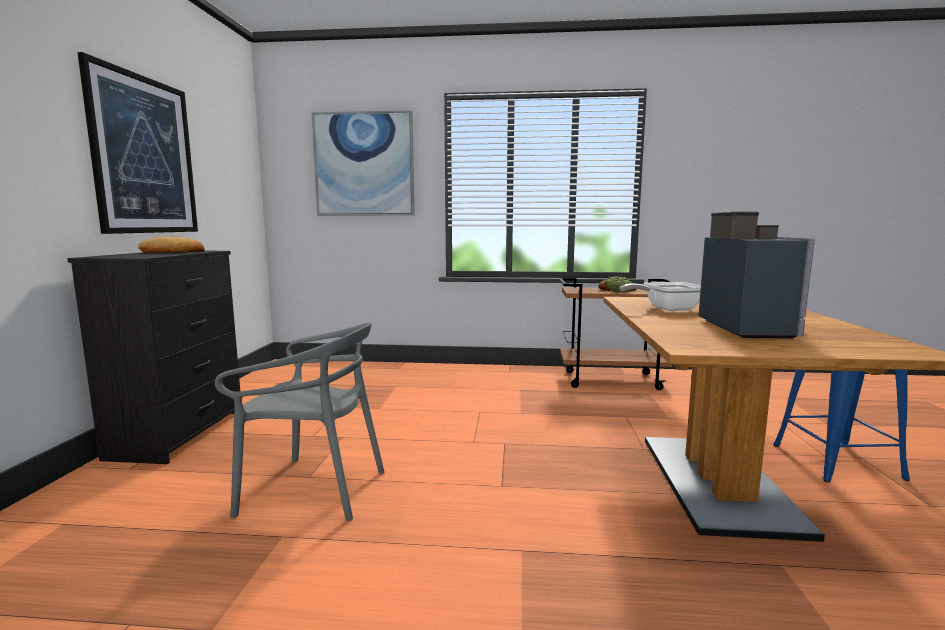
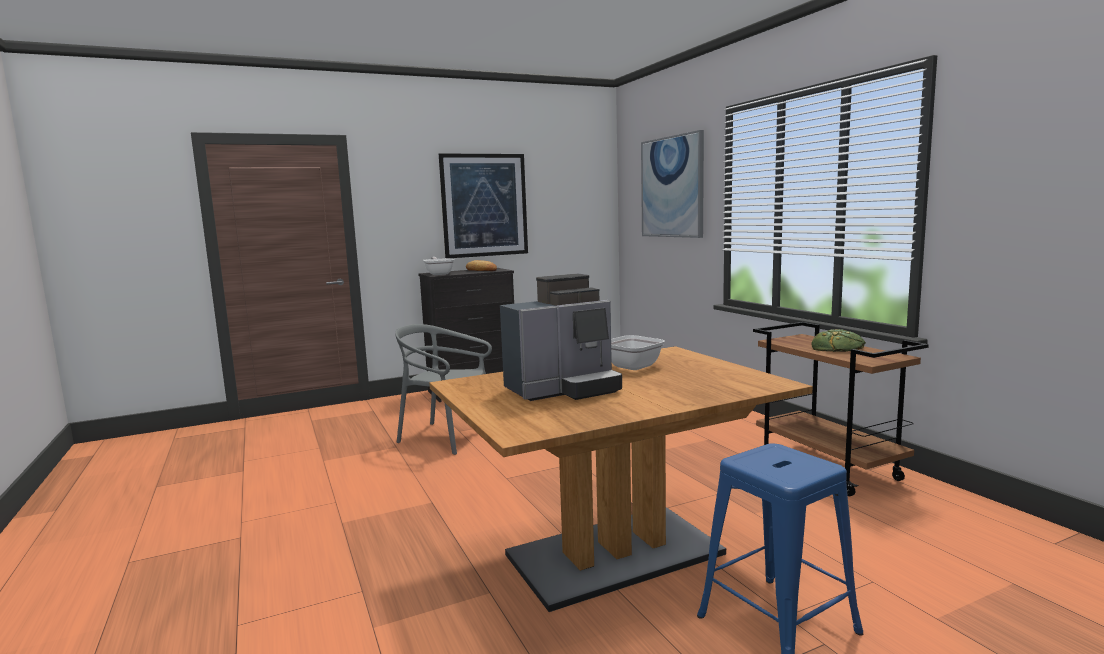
camera: 60 degrees right, 0 degrees up
(131, 256) = (439, 274): none -> frying pan
(313, 490) = (446, 437): grey chair -> grey chair turned 135 degrees clockwise

